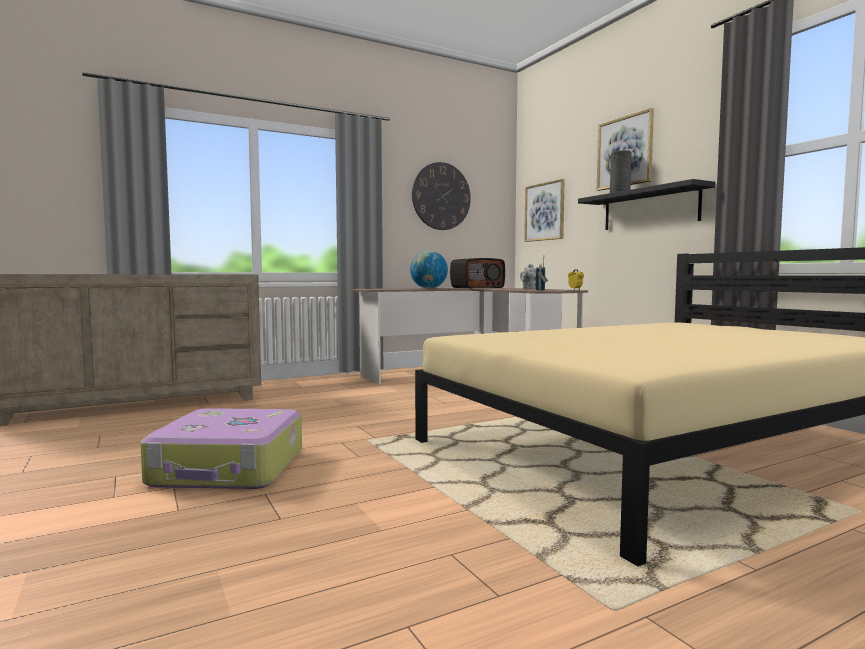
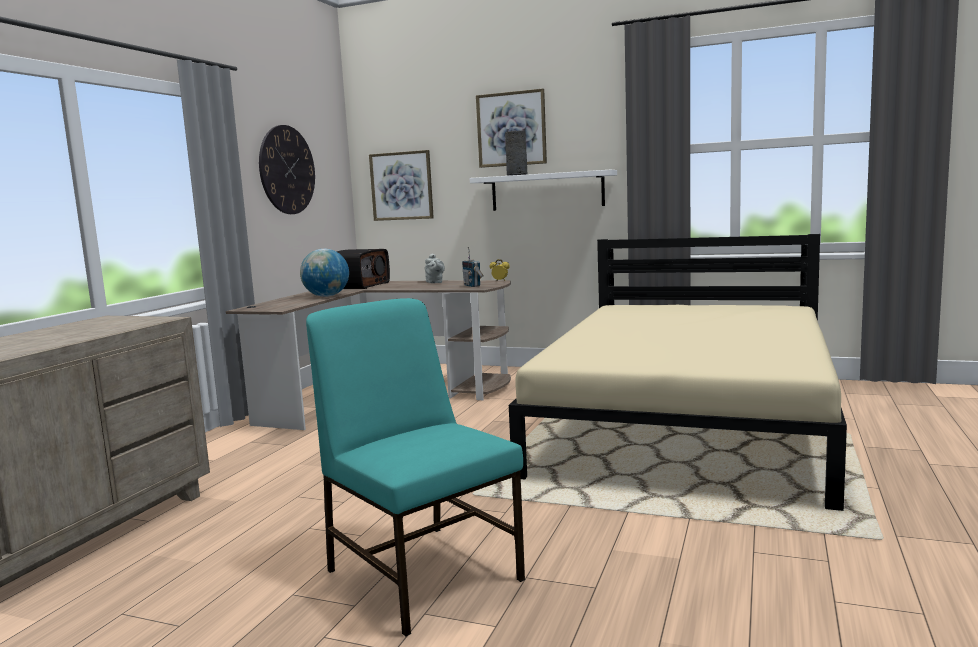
camera: 40 degrees left, 5 degrees up
(229, 468) = (423, 573): suitcase -> turquoise chair
(649, 209) = (547, 191): black shelf -> white shelf

